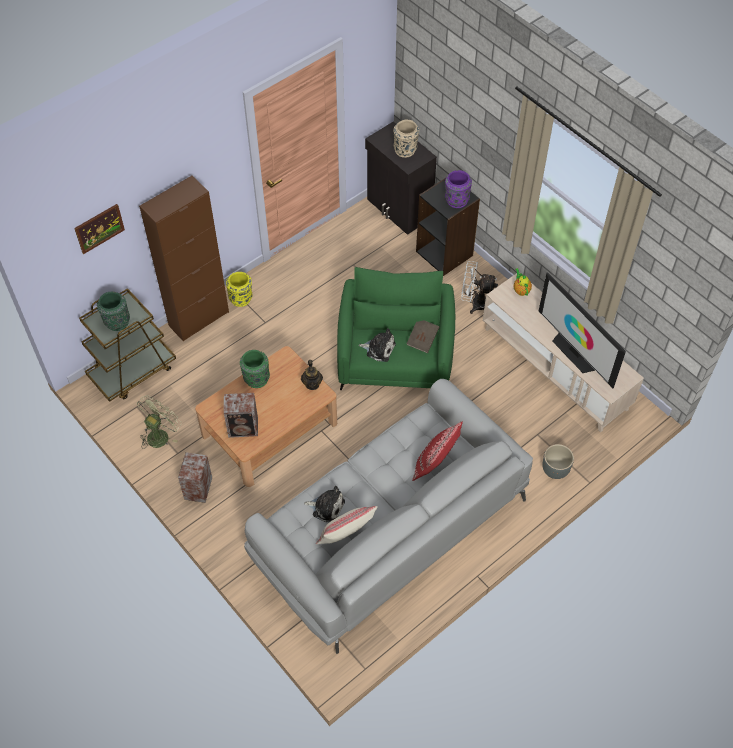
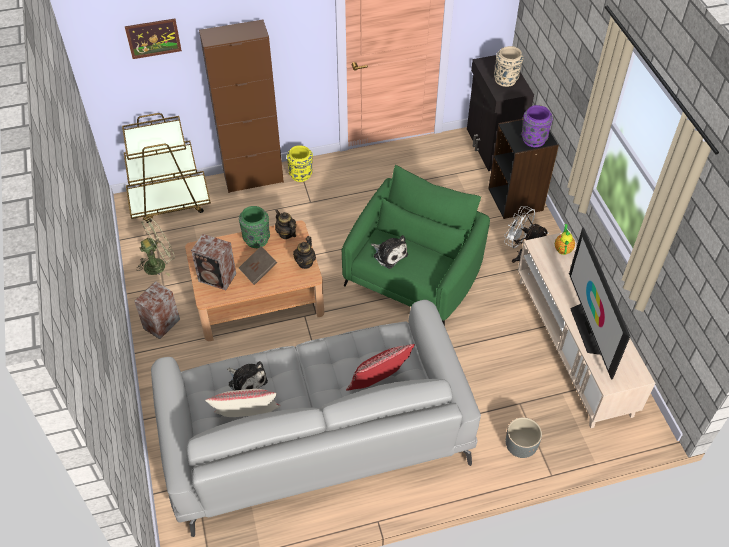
camera: 25 degrees right, 5 degrees down
(117, 322) = (153, 140): green vase -> none
(279, 363) = (286, 233): none -> teapot
(422, 340) = (437, 261): brown book -> brown book (258, 271)

